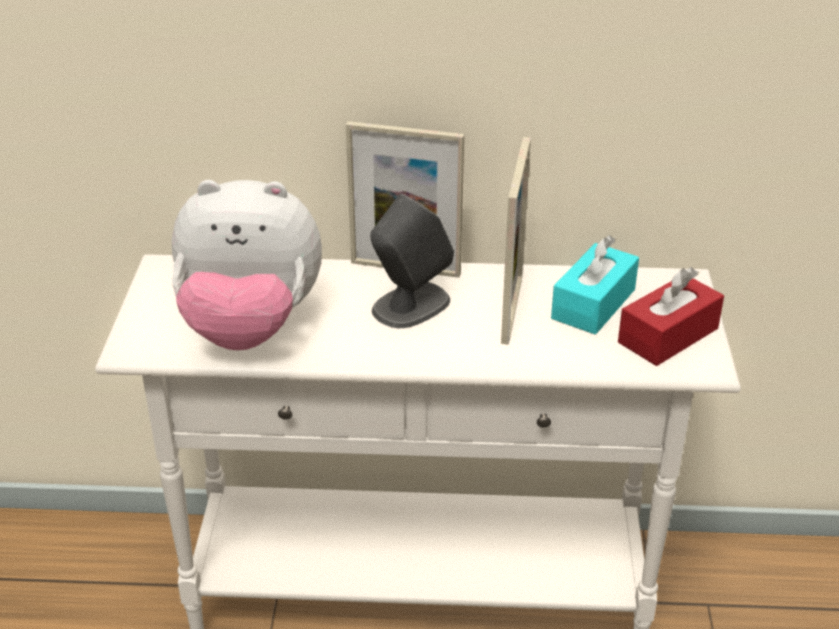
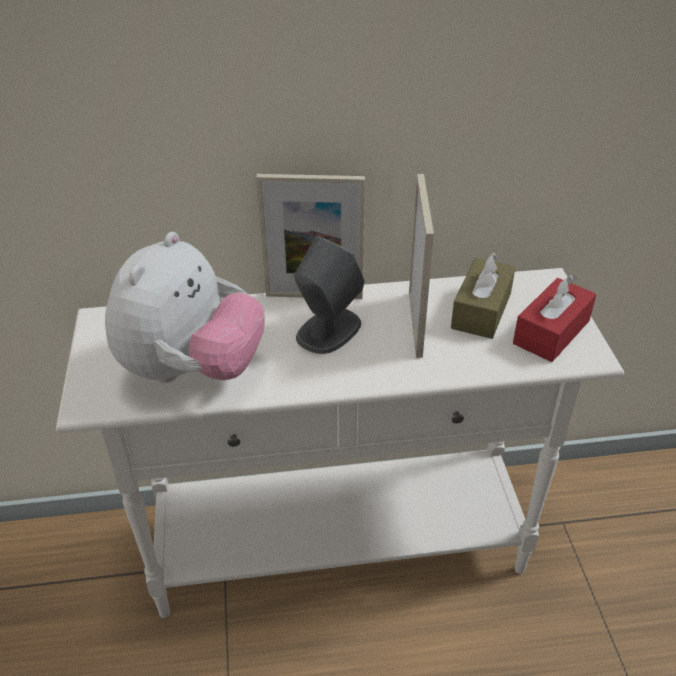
camera: 10 degrees left, 5 degrees up
(250, 328) = (192, 370): plush toy -> plush toy turned 60 degrees counterclockwise
(593, 304) = (481, 310): turquoise tissue box -> brown tissue box

